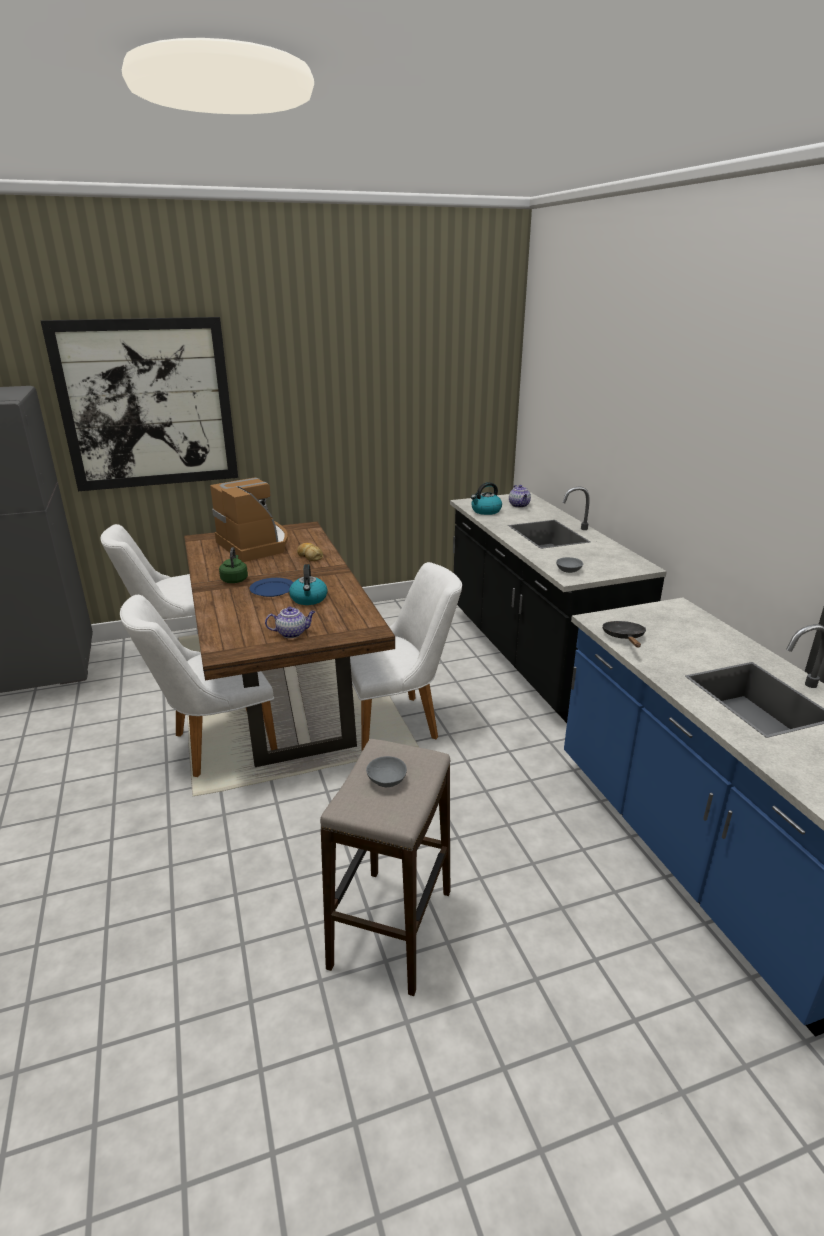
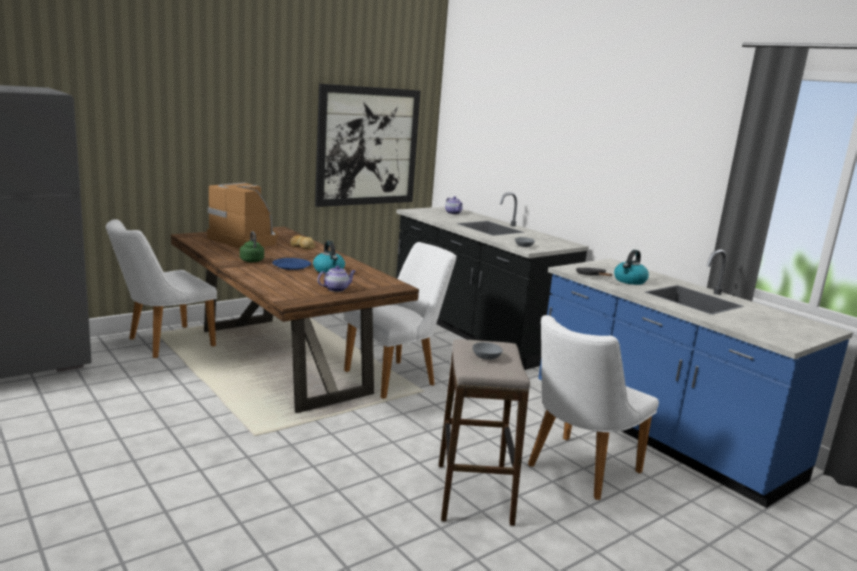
camera: 20 degrees left, 10 degrees down
(147, 404) = (149, 114): picture -> picture (367, 146)
(214, 746) = (248, 403): white chair -> white chair (576, 471)
(485, 511) = (431, 215): kettle -> kettle (629, 281)

